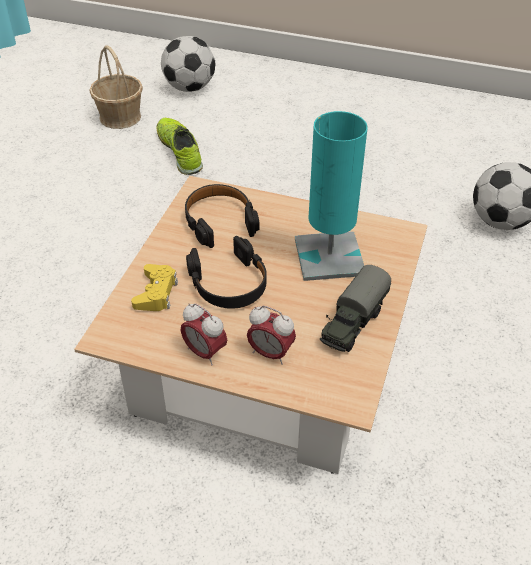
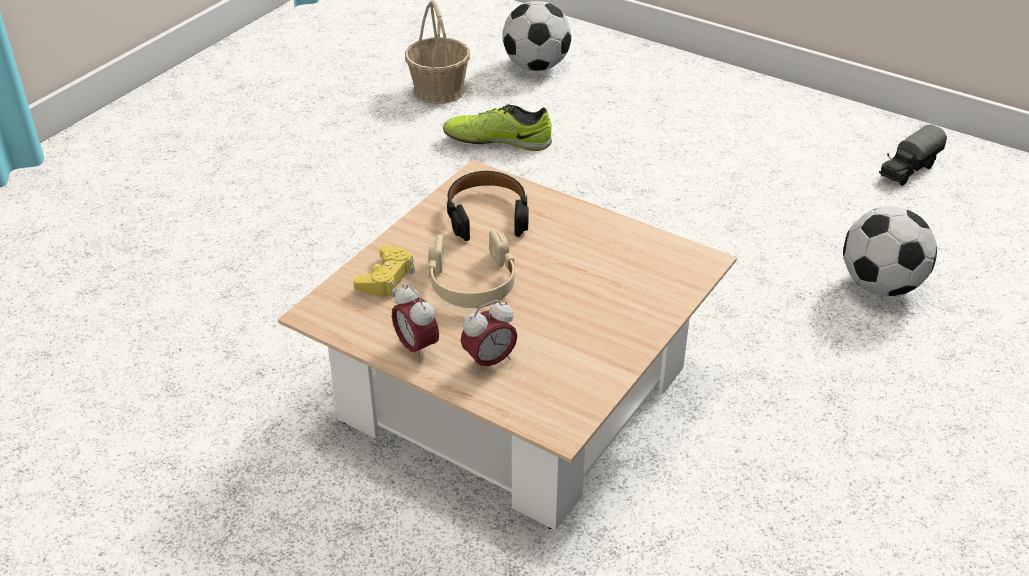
camera: 15 degrees right, 5 degrees down
(180, 151) = (497, 140): shoe -> shoe turned 75 degrees counterclockwise
(229, 283) = (472, 282): black headphones -> beige headphones
(270, 353) = (489, 362): alarm clock -> alarm clock turned 75 degrees counterclockwise
(329, 257) = (600, 273): turquoise table lamp -> none
(352, 323) = (597, 348): toy truck -> toy truck (908, 169)

